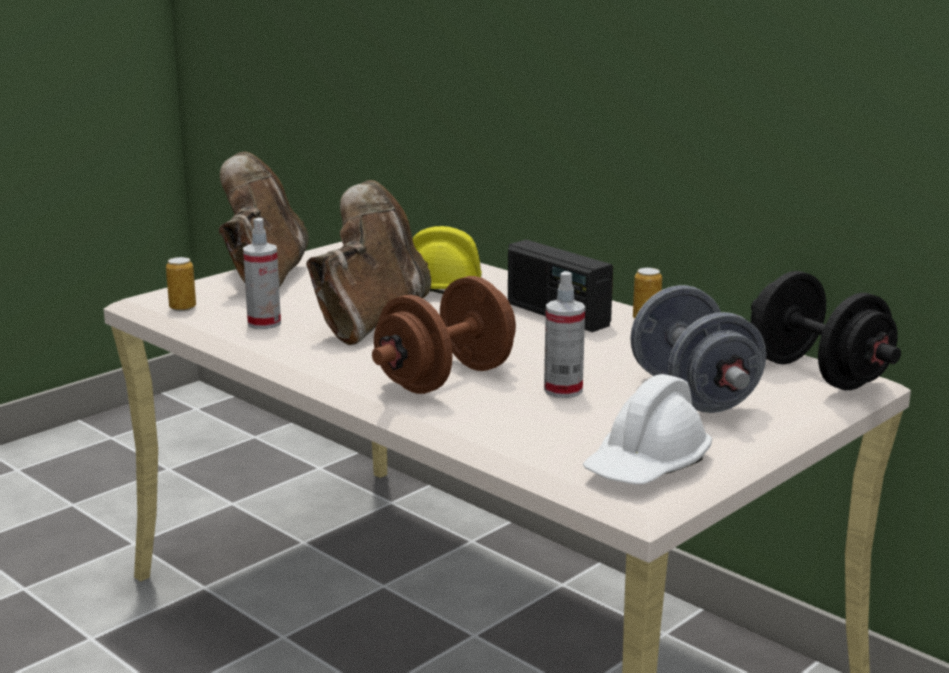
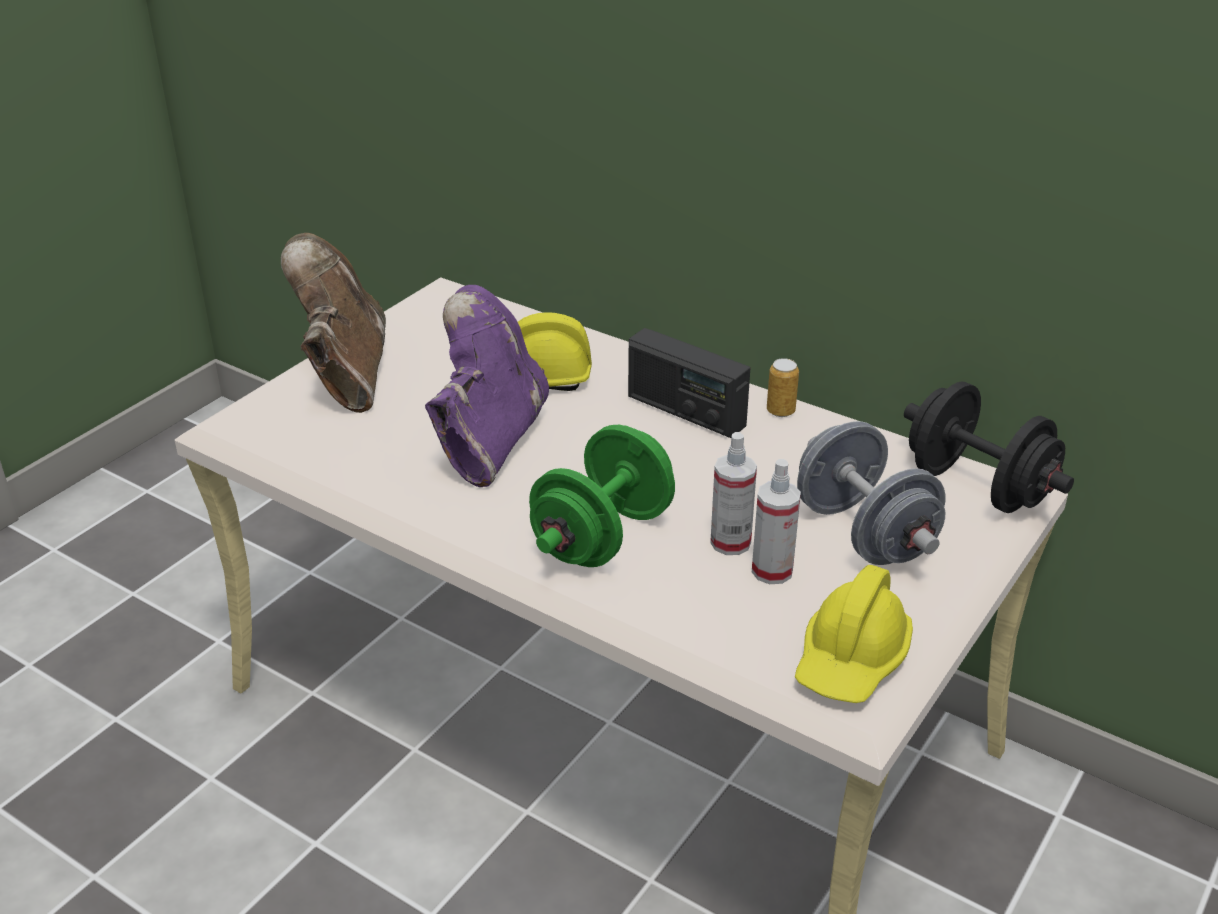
camera: 10 degrees left, 15 degrees up
(182, 308) = (271, 439): can -> none
(264, 323) = (373, 458): spray bottle -> spray bottle (772, 571)
(370, 320) = (488, 440): brown boot -> purple boot
(446, 379) = (602, 536): brown dumbbell -> green dumbbell
(647, 466) = (852, 659): white hard hat -> yellow hard hat

